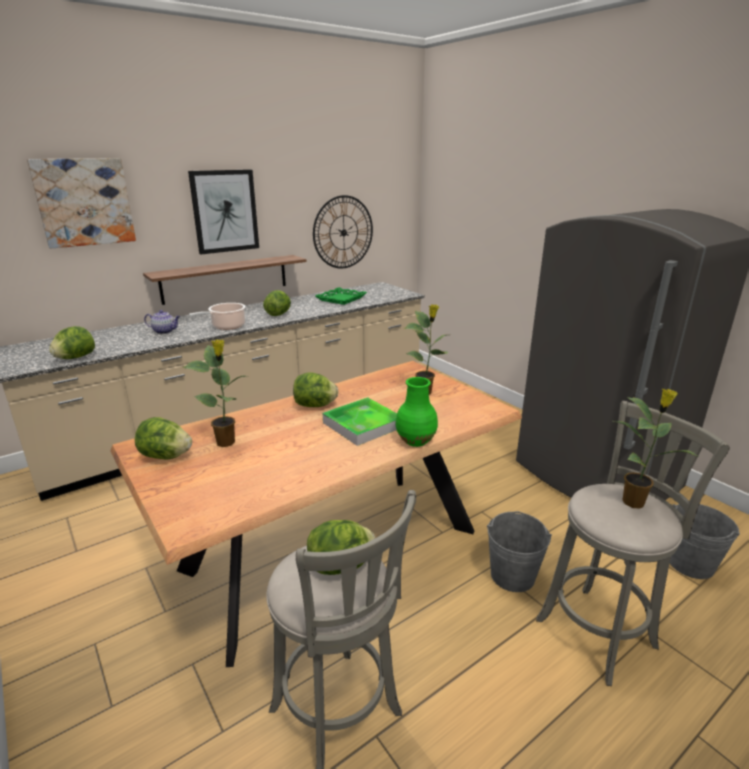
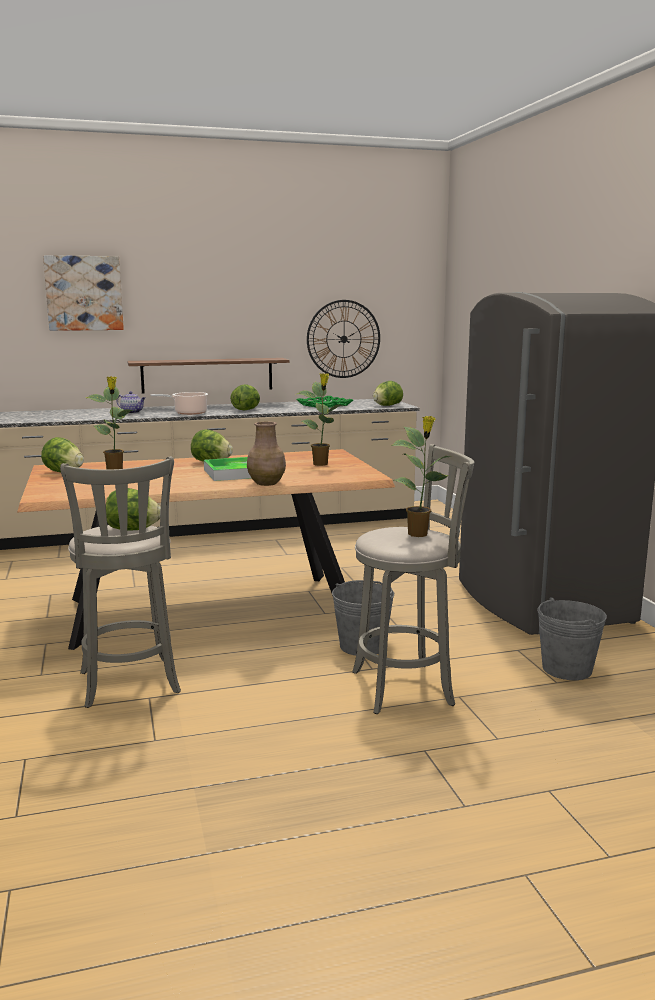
camera: 20 degrees right, 10 degrees down
(75, 358) = (45, 419): lettuce -> lettuce (387, 405)
(225, 211) = (212, 309): picture -> none
(416, 441) = (267, 483): green vase -> brown vase

